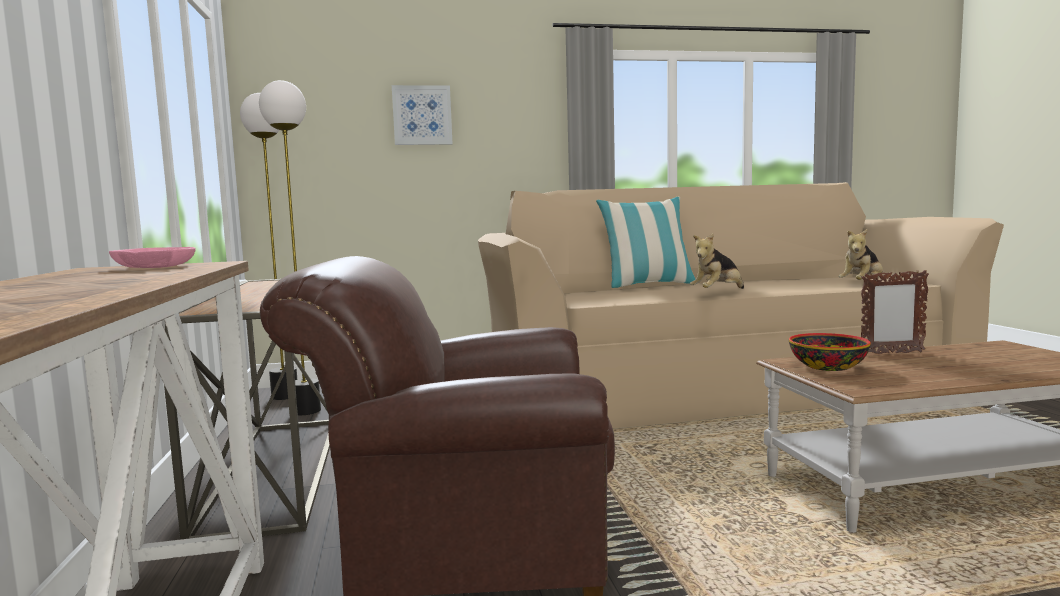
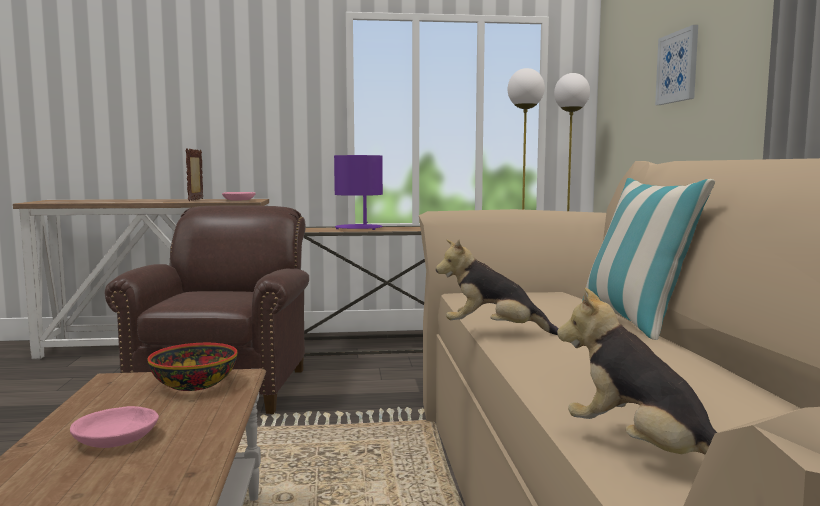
camera: 95 degrees right, 0 degrees up
(247, 297) = (359, 228): none -> purple table lamp
(717, 292) = (494, 332): plush toy -> plush toy turned 45 degrees counterclockwise
(891, 353) = (210, 428): picture frame -> picture frame (196, 200)
(947, 365) = (117, 438): none -> pink bowl

